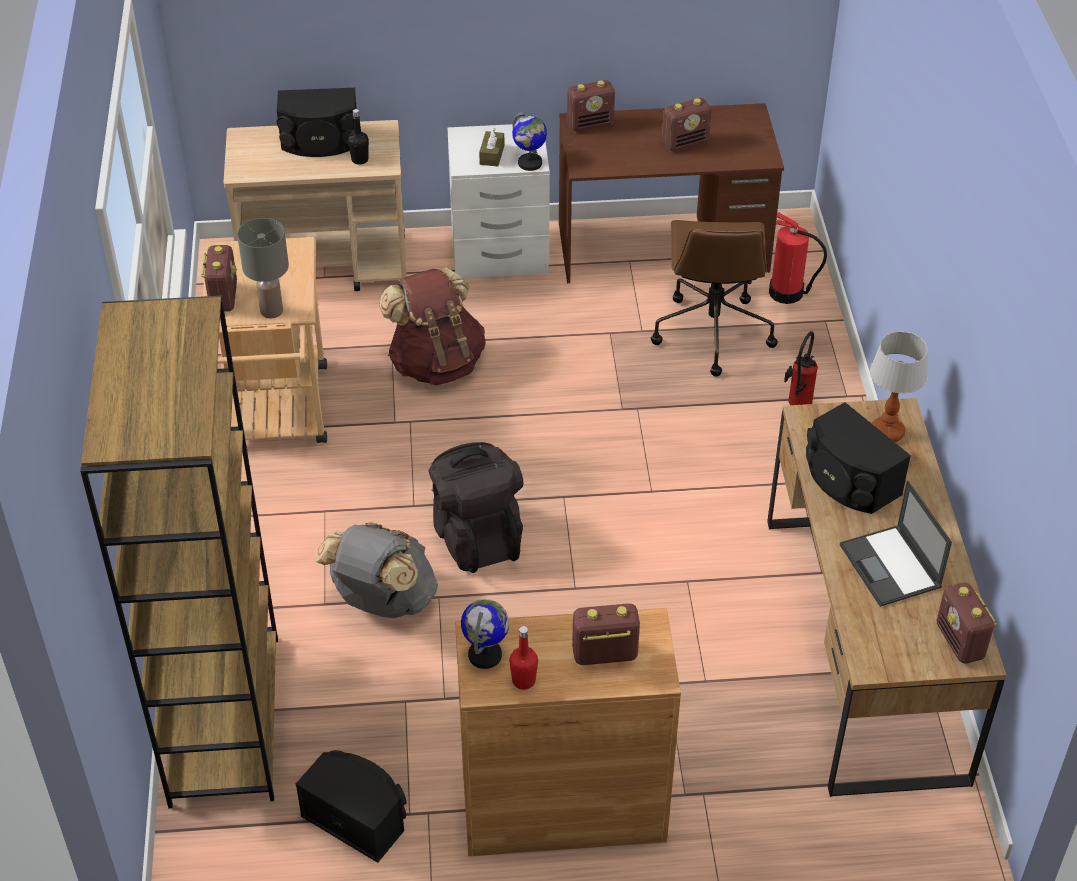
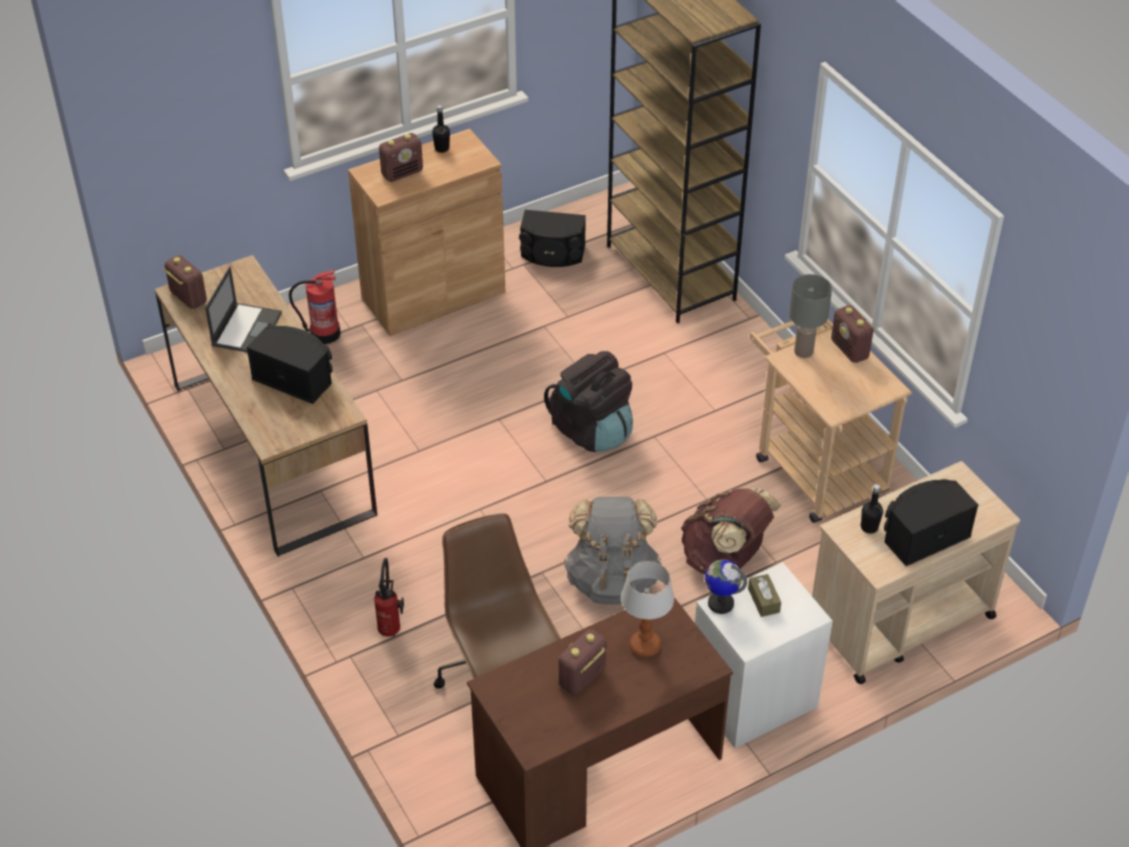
camera: 155 degrees right, 0 degrees up
(382, 601) = (626, 366): grey backpack -> grey backpack (612, 580)
(485, 655) = (472, 153): globe -> none
(523, 681) = (442, 148): red bottle -> black bottle
(590, 124) = (691, 667): radio -> none
(787, 293) = (448, 756): fire extinguisher -> fire extinguisher (324, 333)
(887, 433) = (276, 423): table lamp -> table lamp (644, 645)
(891, 567) = (247, 328): laptop -> laptop turned 60 degrees clockwise

